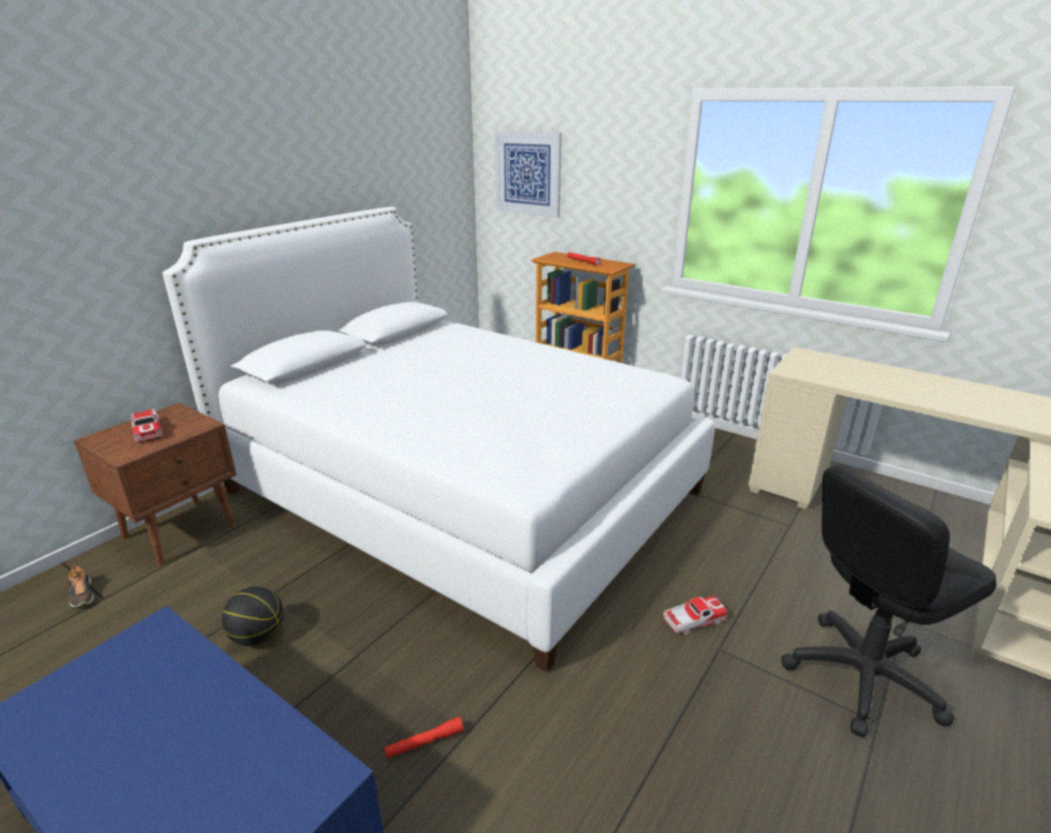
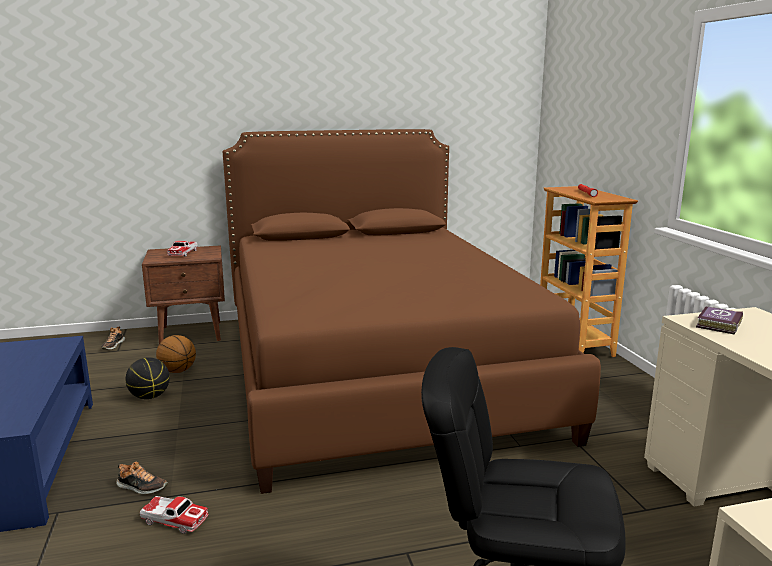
camera: 40 degrees right, 10 degrees down
(242, 587) = (177, 371): none -> basketball
(424, 743) = (141, 487): red flashlight -> shoe
(461, 490) = (377, 370): white bed -> brown bed
(528, 173) = (572, 109): picture -> none
(693, 620) = (419, 524): toy car -> toy car (174, 520)
(807, 370) = (717, 324): none -> book

